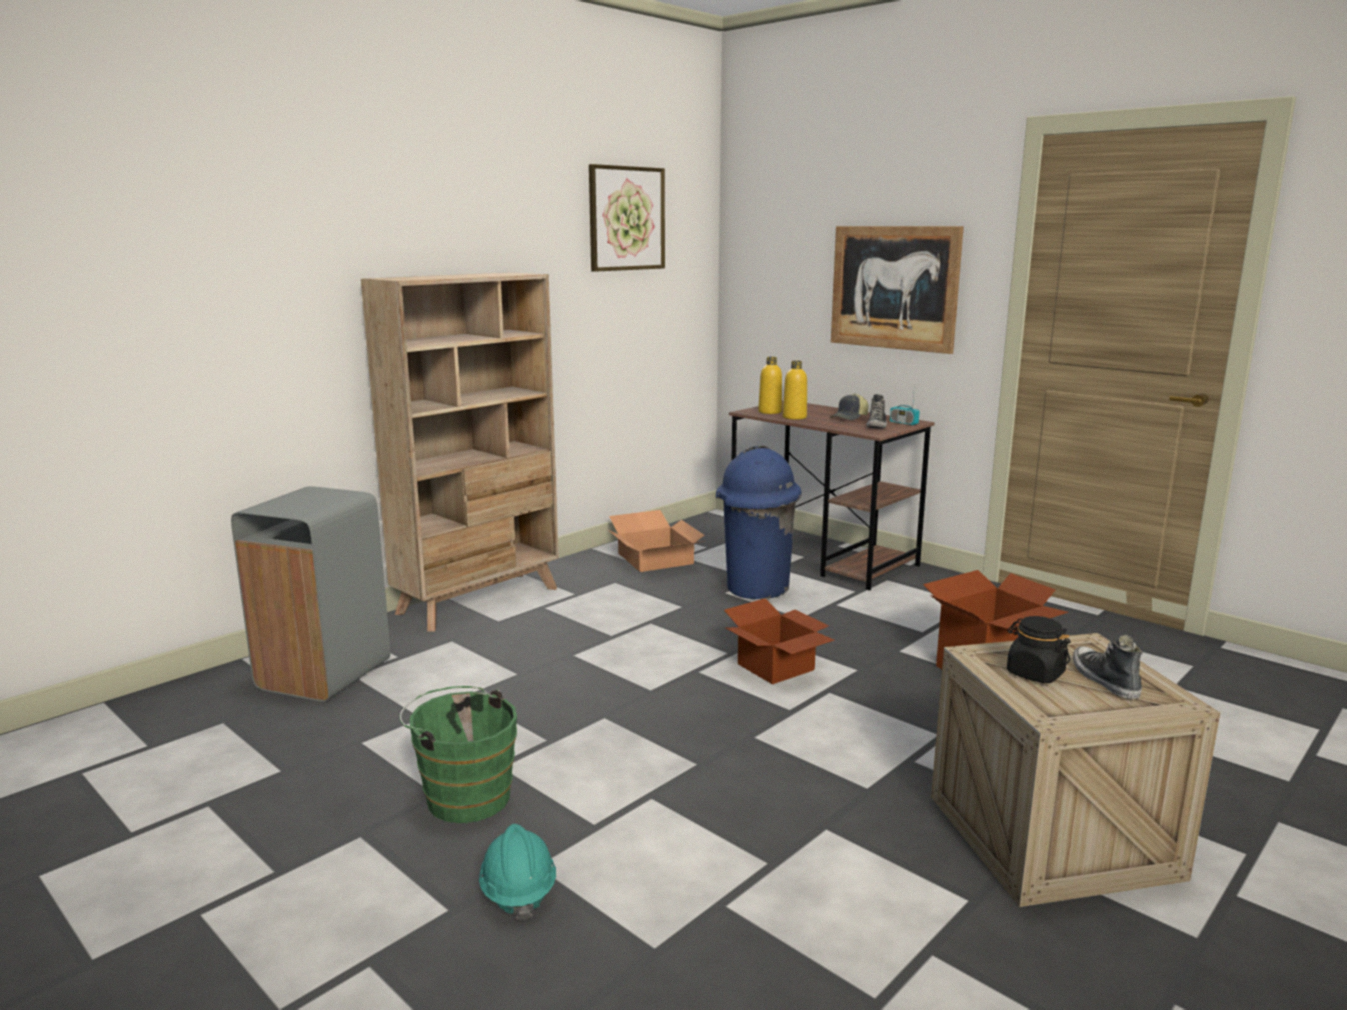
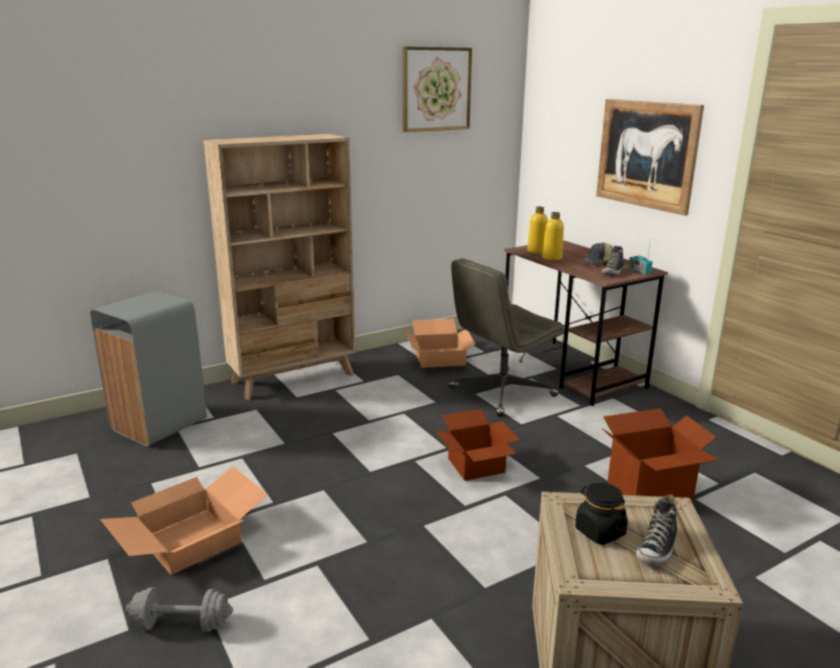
camera: 15 degrees right, 5 degrees up
(464, 796) = (191, 539): green bucket -> cardboard box
(518, 891) = (181, 624): turquoise hard hat -> grey dumbbell
(756, 588) = (501, 393): blue trash can -> grey office chair
(1104, 680) = (657, 549): shoe -> shoe turned 150 degrees counterclockwise

